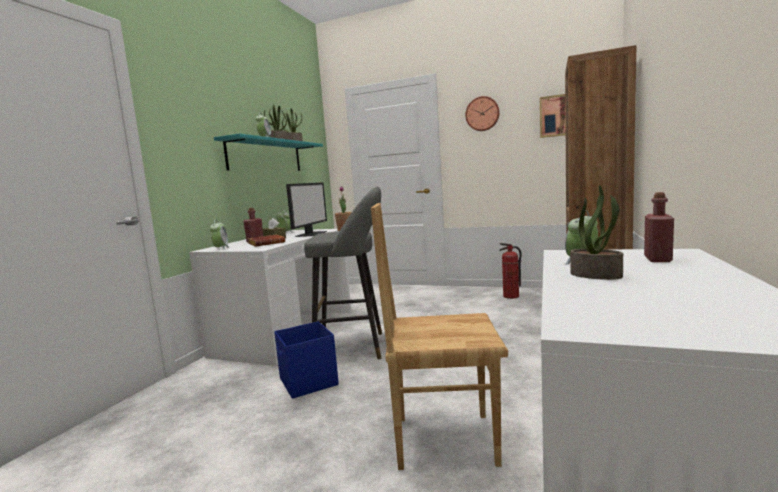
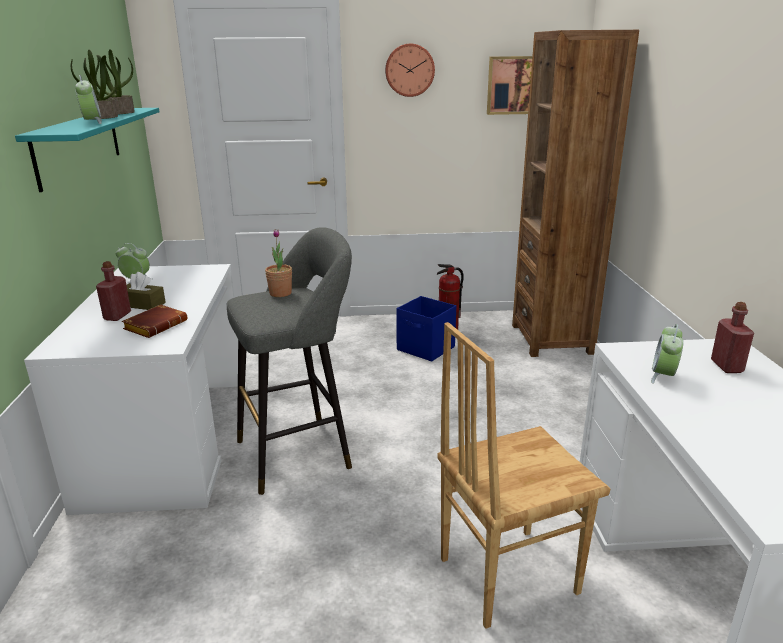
camera: 25 degrees left, 15 degrees up
(221, 249) = (83, 347): alarm clock -> none
(308, 382) = (280, 528): blue storage box -> blue storage box (426, 349)
(311, 234) = (194, 286): monitor -> none
(596, 275) = (703, 407): potted plant -> none

